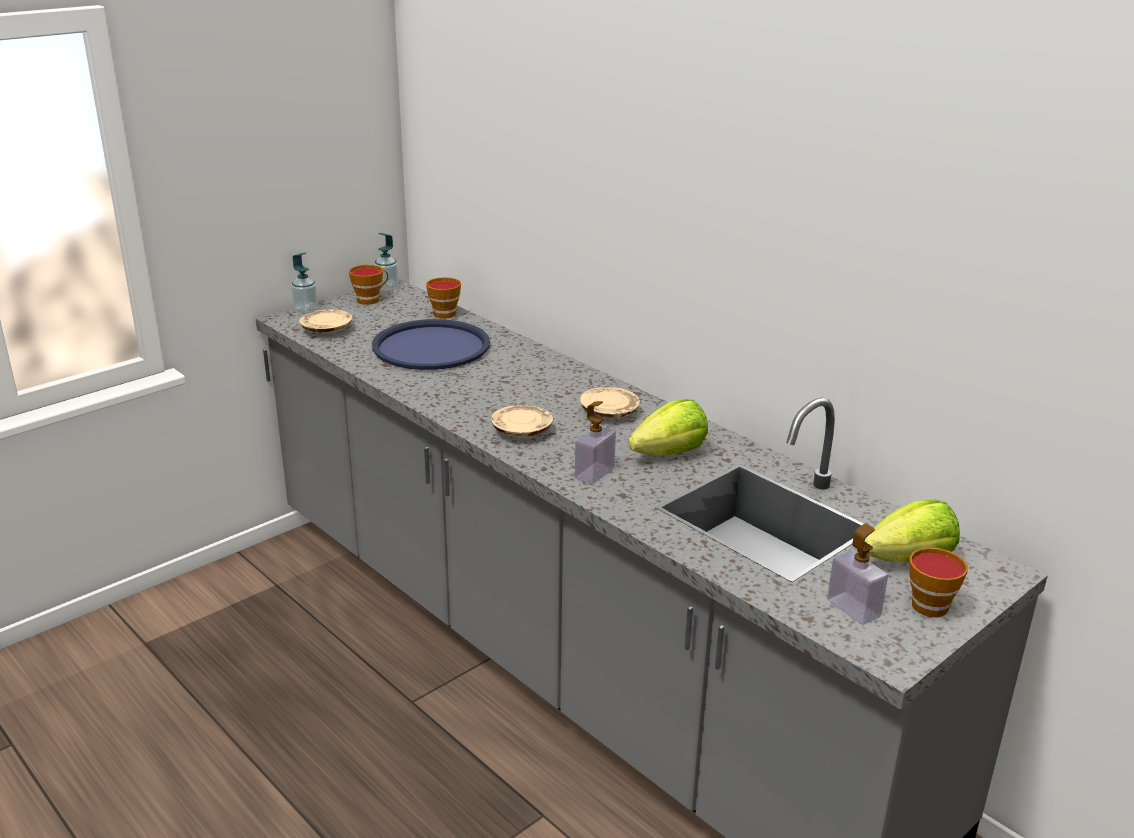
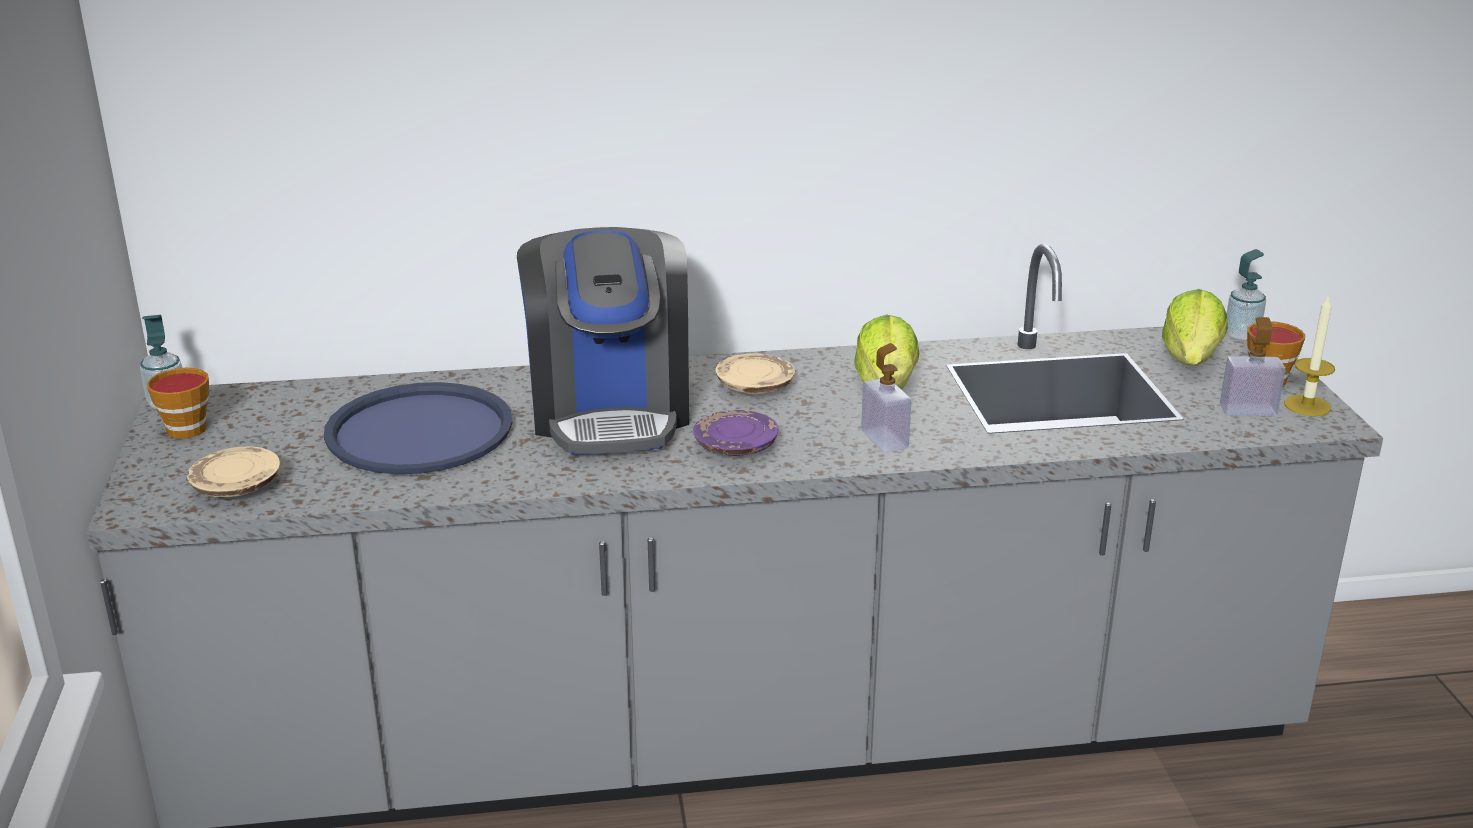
camera: 55 degrees left, 0 degrees up
(306, 310) = (134, 483): soap dispenser -> soap dispenser (1241, 336)
(445, 313) = (328, 392): cup -> none
(518, 383) = (610, 411): none -> coffee machine
(521, 431) = (735, 447): beige plate -> purple plate
(907, 637) = (1307, 405): none -> candle

